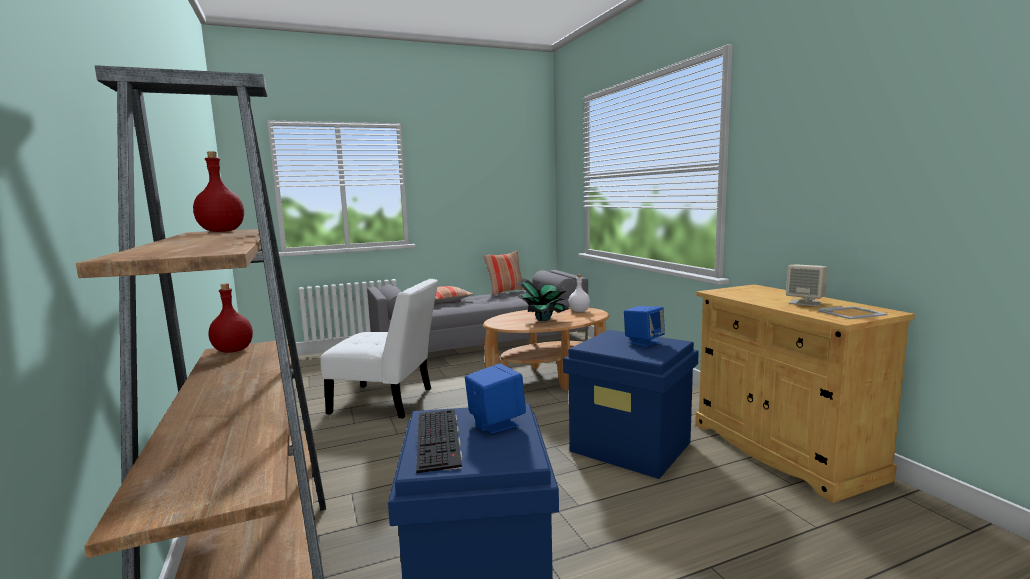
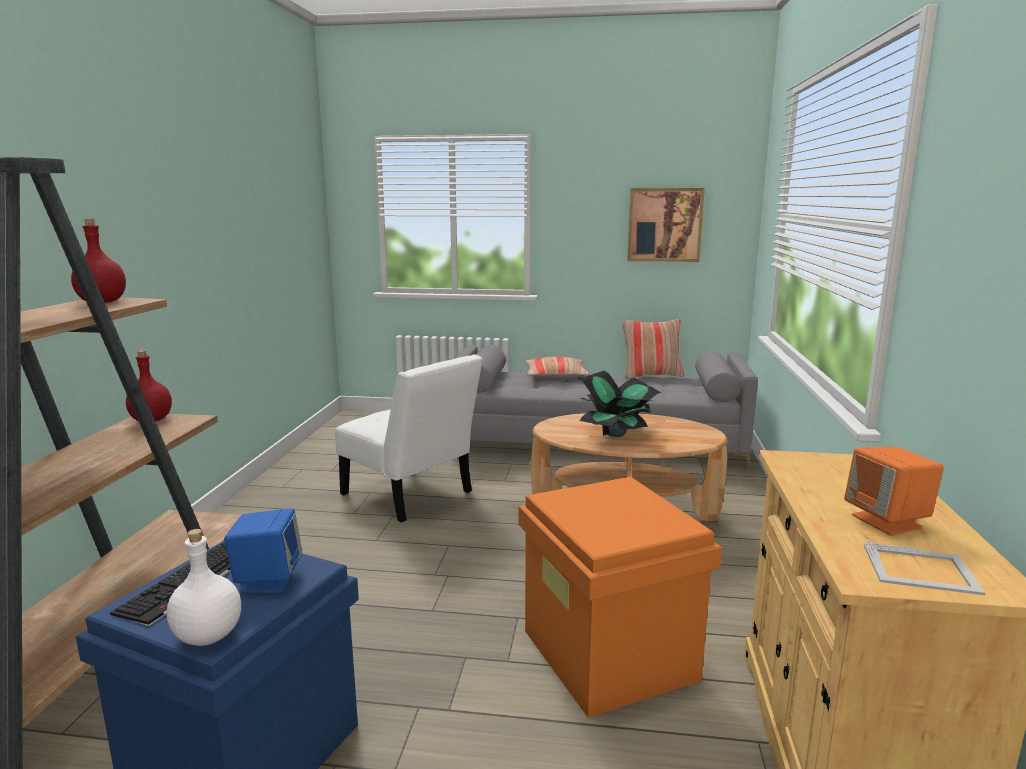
camera: 30 degrees right, 5 degrees up
(498, 188) = (664, 225): none -> picture
(579, 311) = (687, 430): white bottle -> white bottle (208, 637)
(632, 446) = (610, 655): blue storage box -> orange storage box
(643, 342) = (638, 512): blue speaker -> none
(806, 303) = (887, 522): beige speaker -> orange speaker

